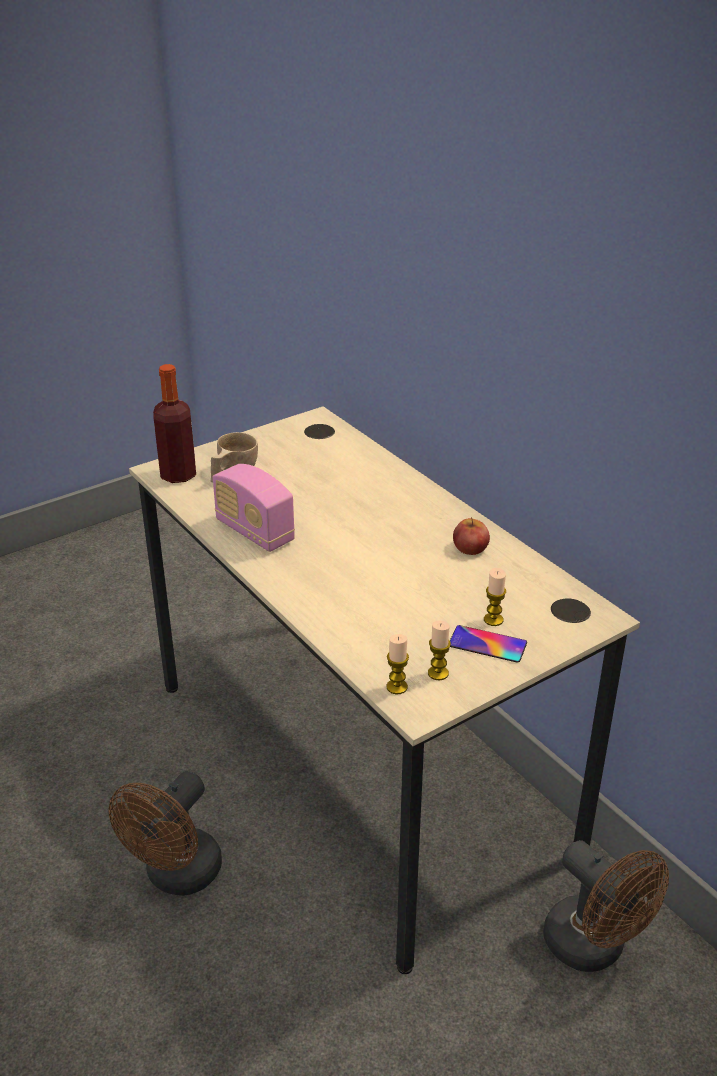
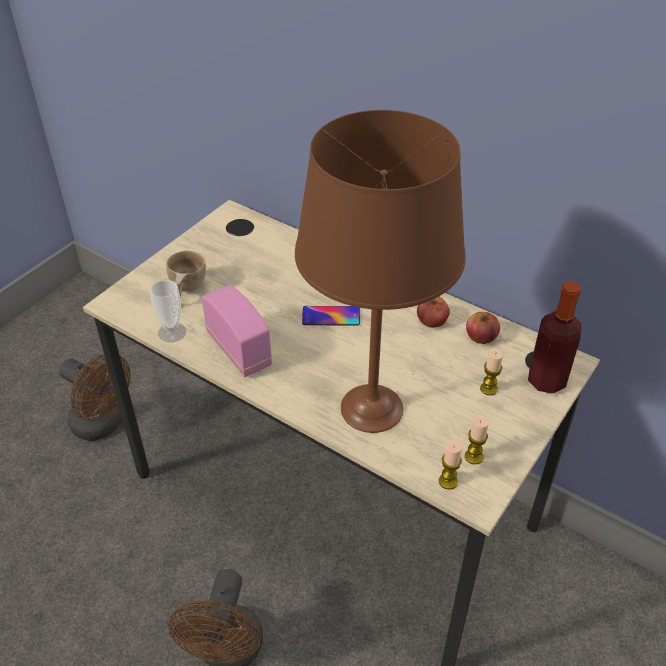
camera: 20 degrees left, 10 degrees up
(178, 475) = (135, 304): bottle -> bottle (546, 380)
(199, 504) = (172, 332): none -> cup
(254, 532) = (239, 350): radio -> radio turned 150 degrees counterclockwise
(357, 607) = (371, 407): none -> brown table lamp
(487, 644) = (497, 415): phone -> phone (331, 316)
(516, 573) = (481, 336): none -> apple
(594, 948) = (575, 602): brown fan -> brown fan (103, 425)

